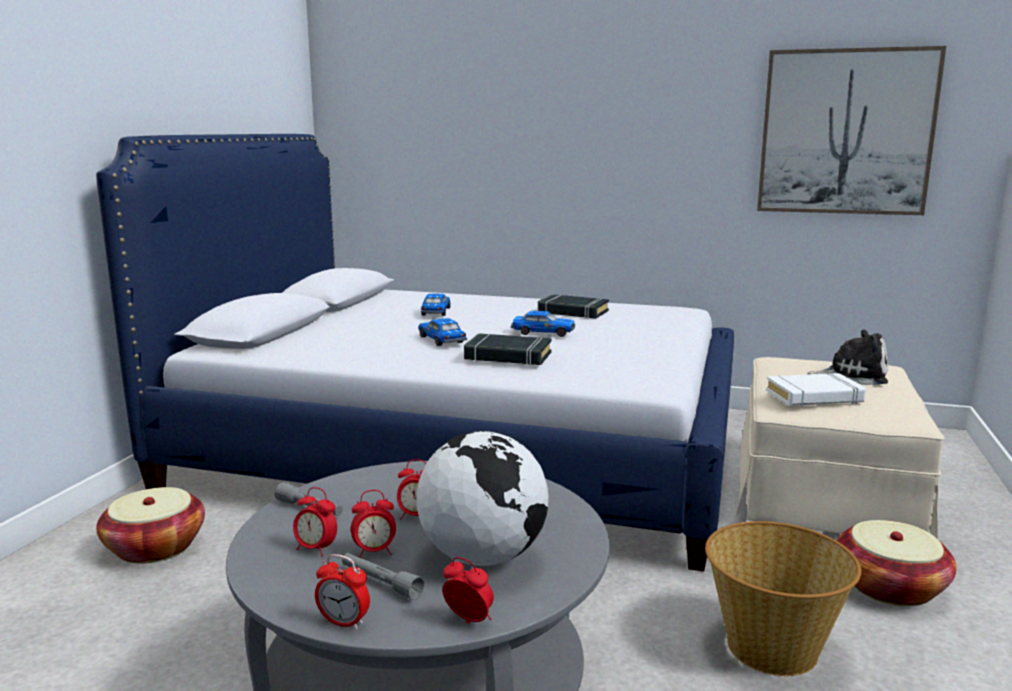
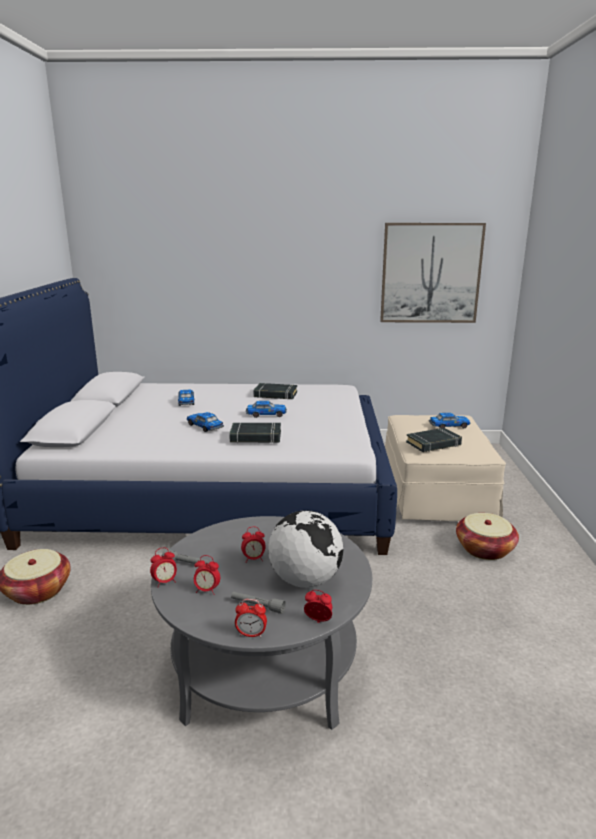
camera: 15 degrees left, 5 degrees up
(374, 552) = (242, 587): alarm clock -> alarm clock (165, 582)
(772, 647) = (436, 594): basket -> none
(814, 396) = (433, 444): white book -> black book
(853, 375) = (448, 426): plush toy -> toy car

